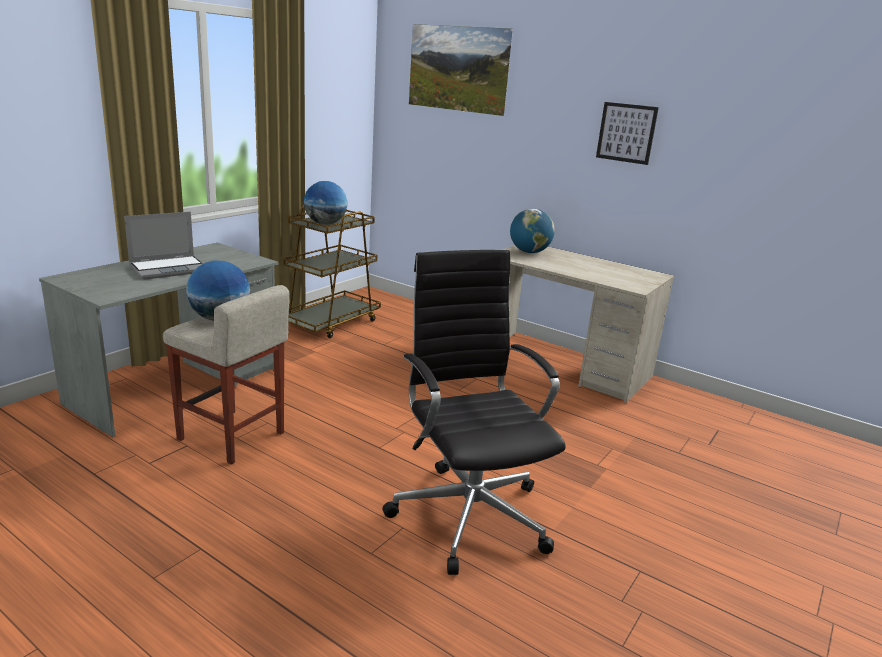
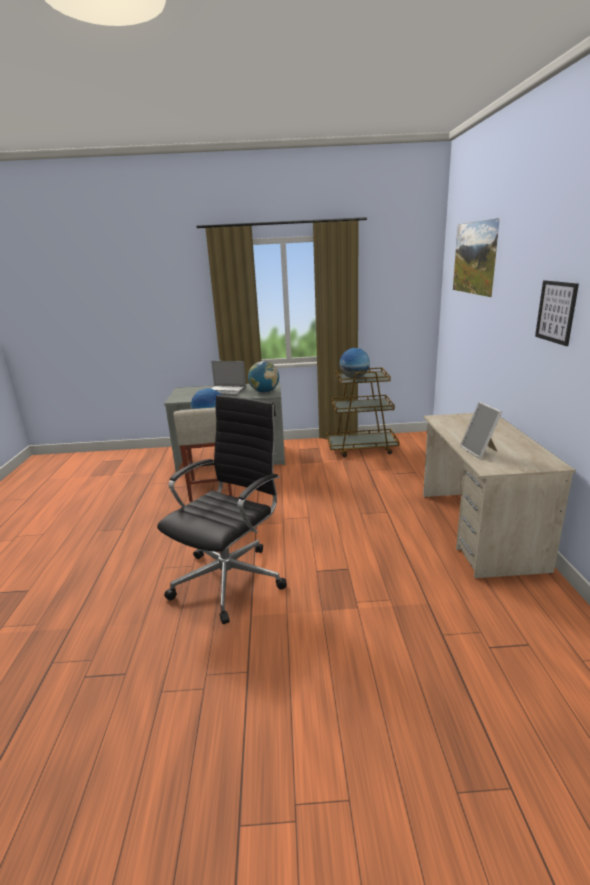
camera: 55 degrees right, 0 degrees up
(529, 252) = (468, 420): globe -> globe (264, 392)
(600, 276) = (480, 451): none -> picture frame

